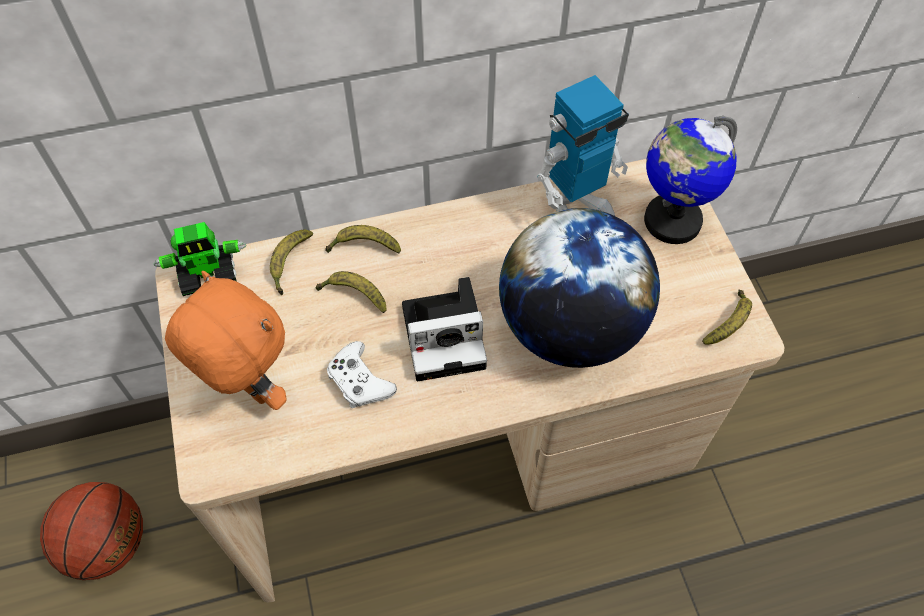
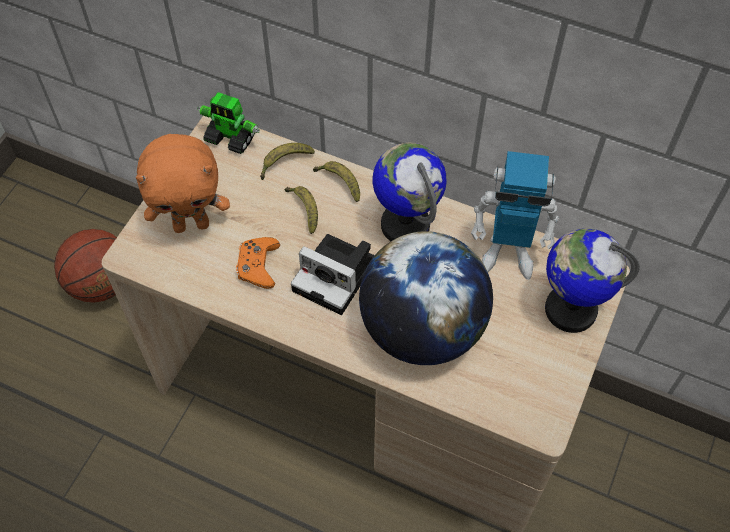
camera: 40 degrees right, 0 degrees up
(249, 389) = (192, 224): orange plush toy -> orange plush toy turned 90 degrees clockwise
(359, 381) = (258, 266): white game controller -> orange game controller
(463, 244) = (405, 224): none -> globe
(729, 323) = (537, 407): banana -> none

